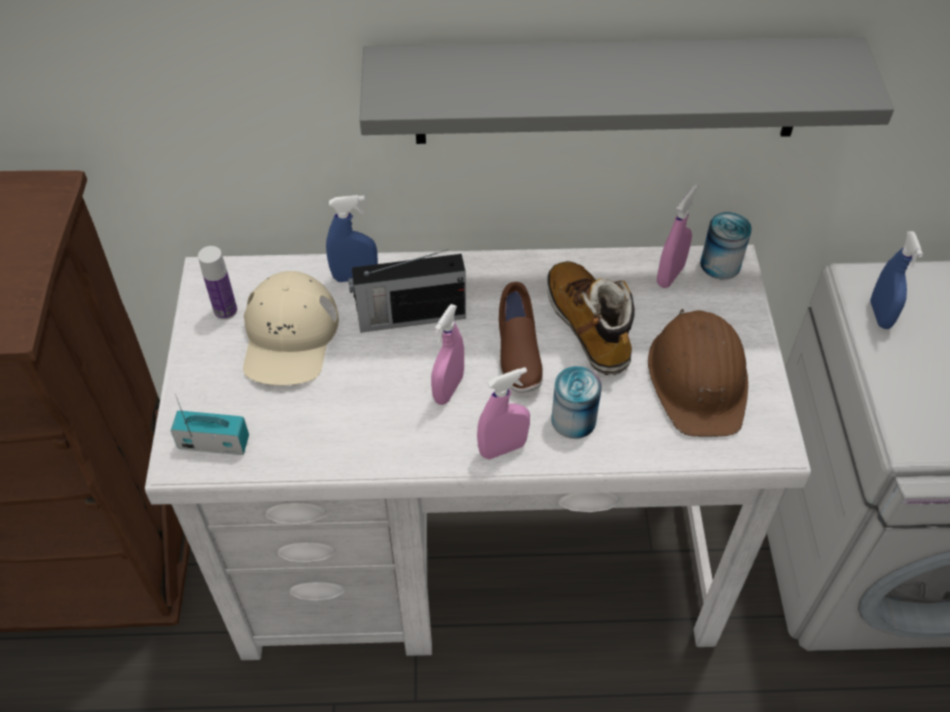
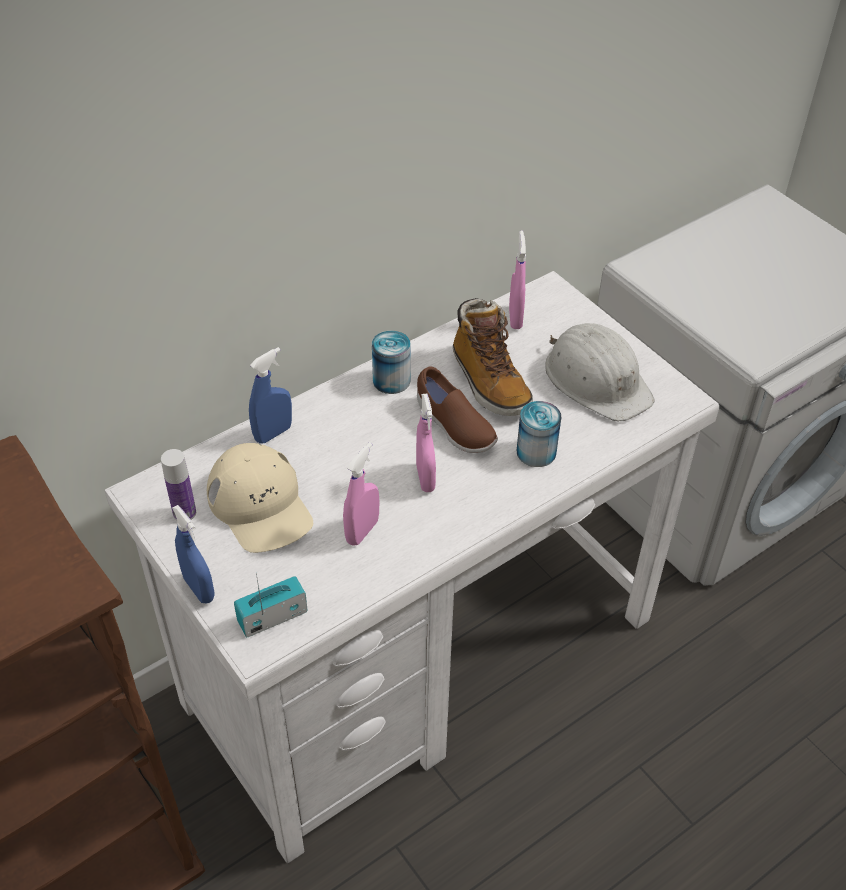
camera: 35 degrees left, 5 degrees down
(409, 317) = (346, 441): radio -> none
(502, 448) = (503, 498): pink spray bottle -> pink spray bottle (362, 531)
(588, 326) = (489, 382): boot -> boot turned 150 degrees counterclockwise
(609, 91) = (435, 178): grey shelf -> none
(699, 379) = (597, 380): brown hard hat -> white hard hat
(720, 264) = (543, 294): can -> can (391, 380)
(880, 314) = (667, 283): blue spray bottle -> blue spray bottle (199, 589)

